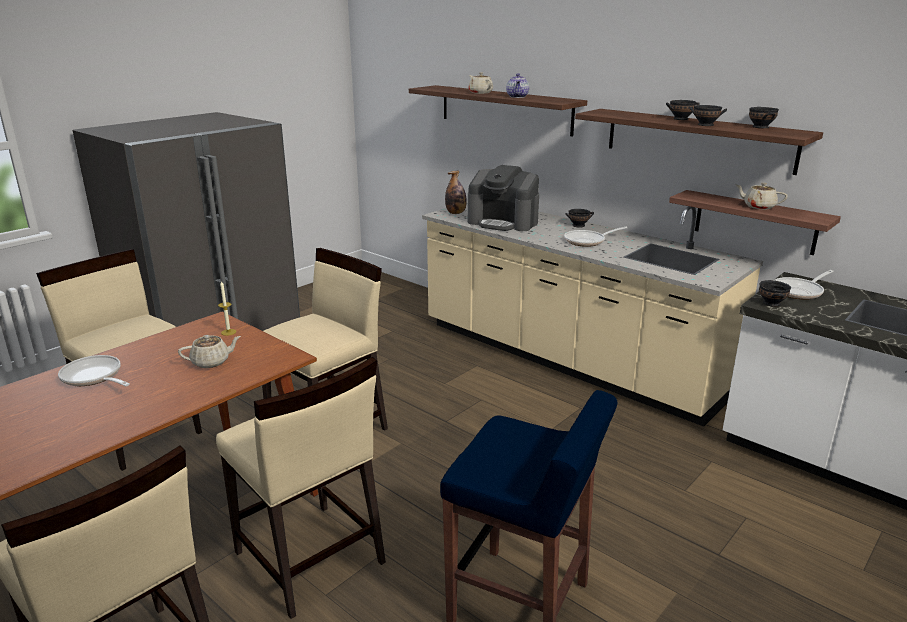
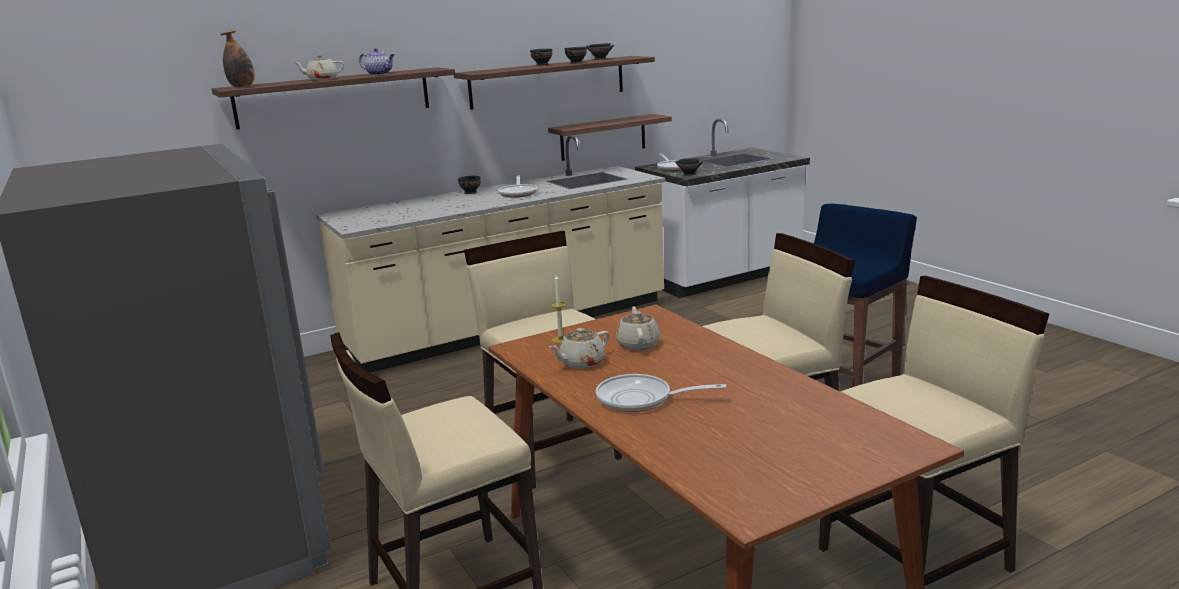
camera: 70 degrees left, 5 degrees down
(94, 377) = (641, 399): frying pan -> frying pan turned 45 degrees clockwise
(456, 213) = (360, 223): bottle -> bottle (242, 87)
(503, 222) = (422, 210): coffee machine -> none
(758, 206) = (615, 120): beige teapot -> beige teapot (581, 363)

